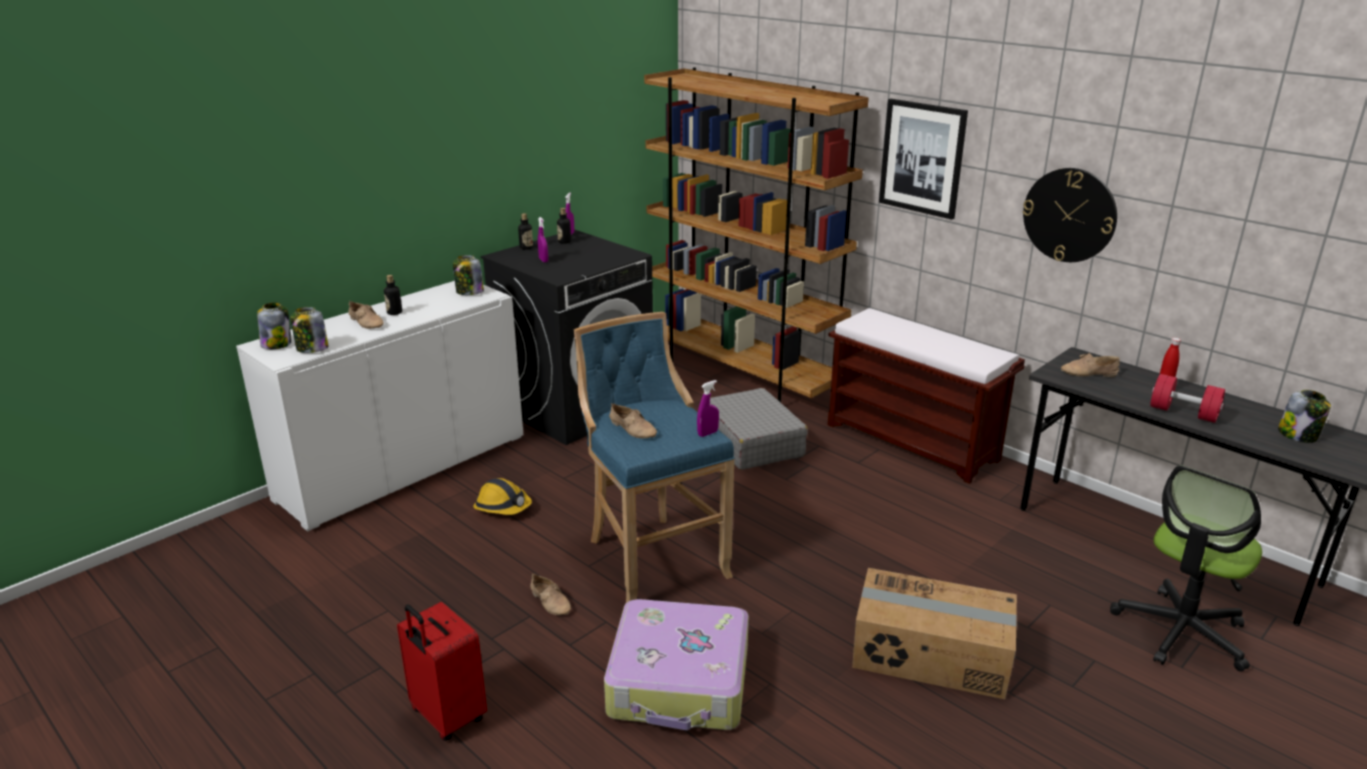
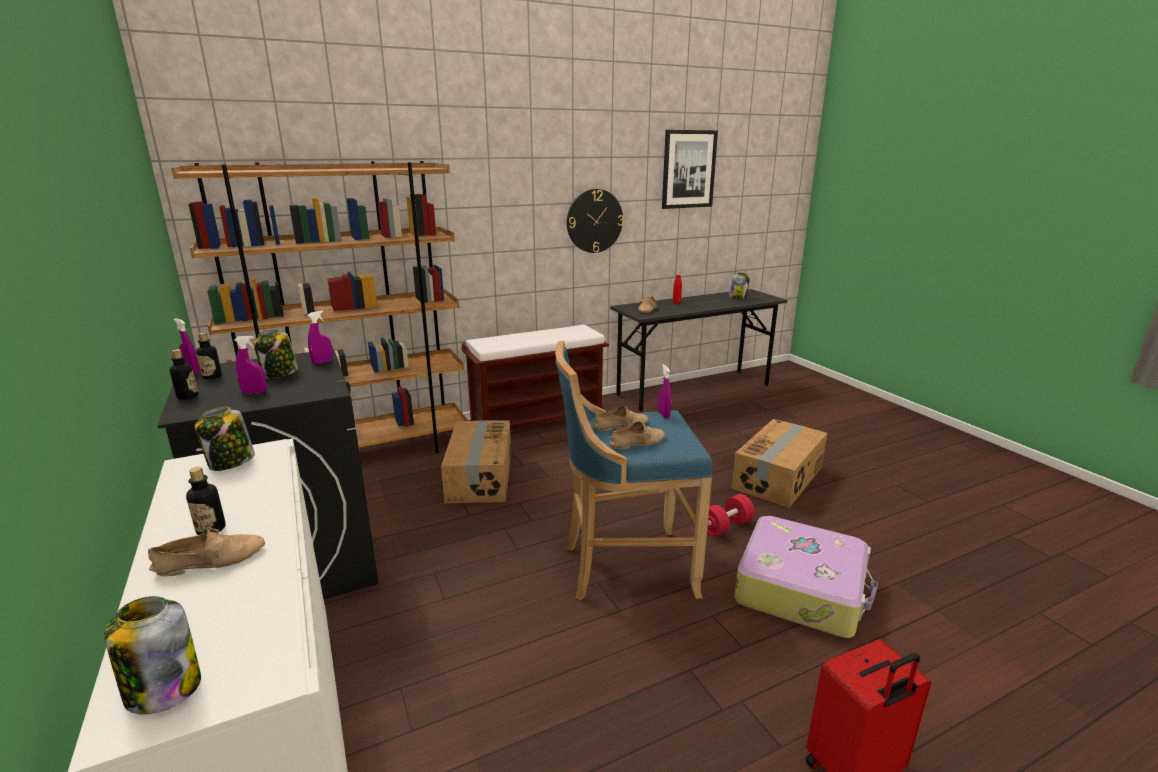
camera: 70 degrees left, 5 degrees down
(312, 349) = (254, 633): jar -> jar (279, 374)
(503, 507) = (468, 660): hard hat -> none
(551, 601) = (669, 648): beige shoe -> beige shoe (620, 425)
(617, 260) = (322, 362): none -> purple spray bottle
(751, 442) = (479, 477): grey suitcase -> cardboard box
(922, 158) = (484, 206): picture -> picture (688, 169)
(1181, 631) = (767, 408): office chair -> none
(1183, 413) = (706, 306): red dumbbell -> red dumbbell (726, 526)

